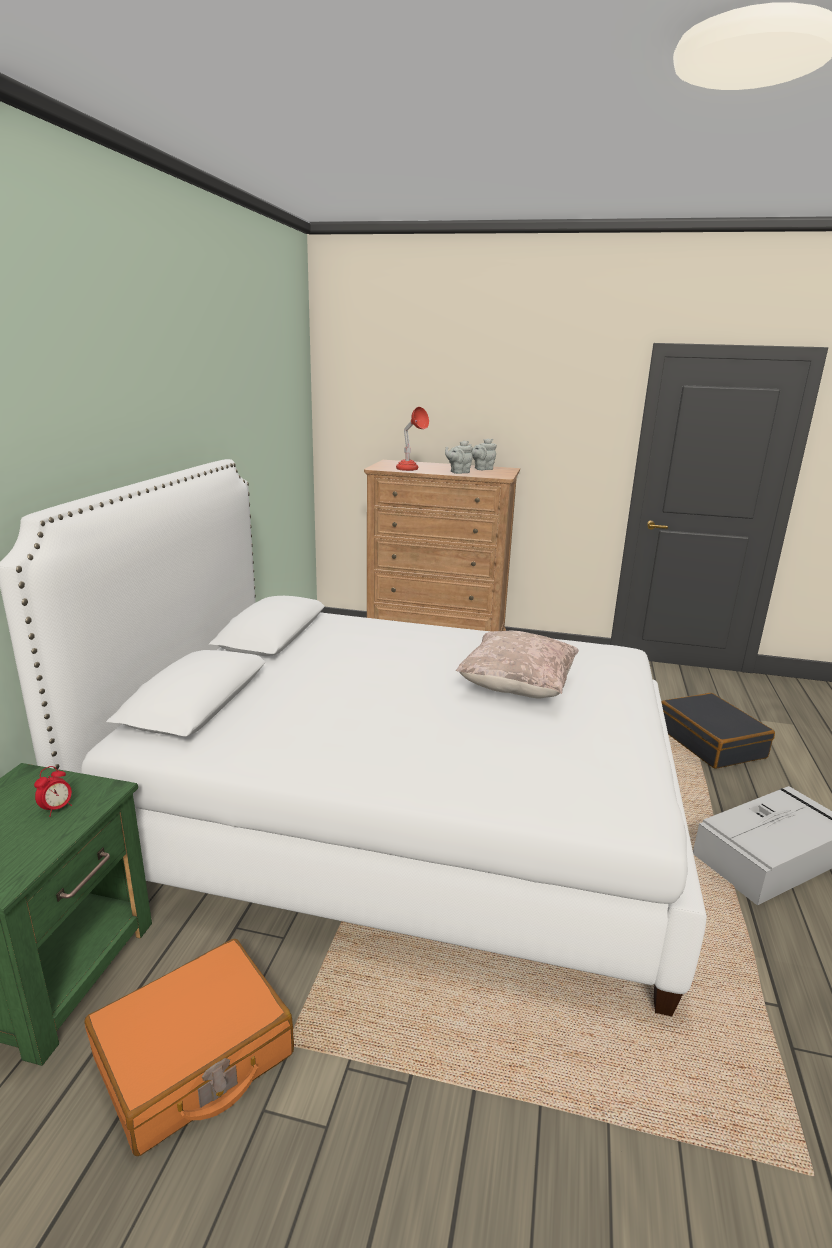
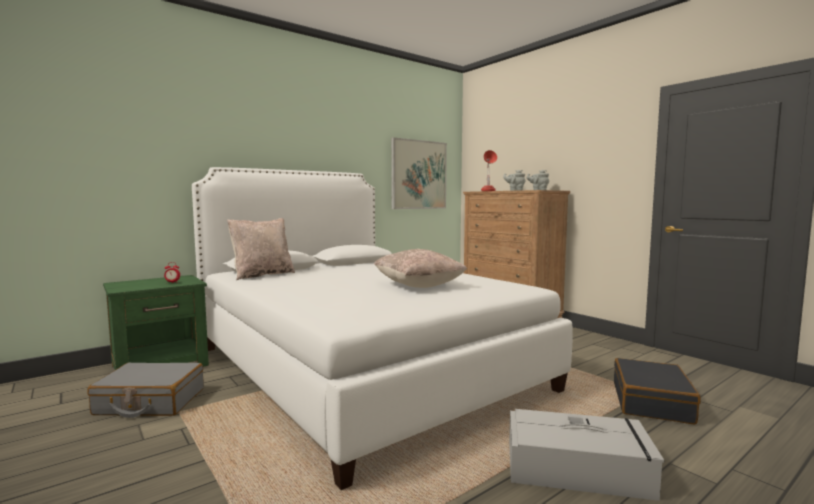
camera: 40 degrees right, 15 degrees down
(194, 1057) = (150, 402): orange suitcase -> grey suitcase
(227, 727) = (262, 275): none -> beige pillow
(275, 437) = (419, 175): none -> picture

